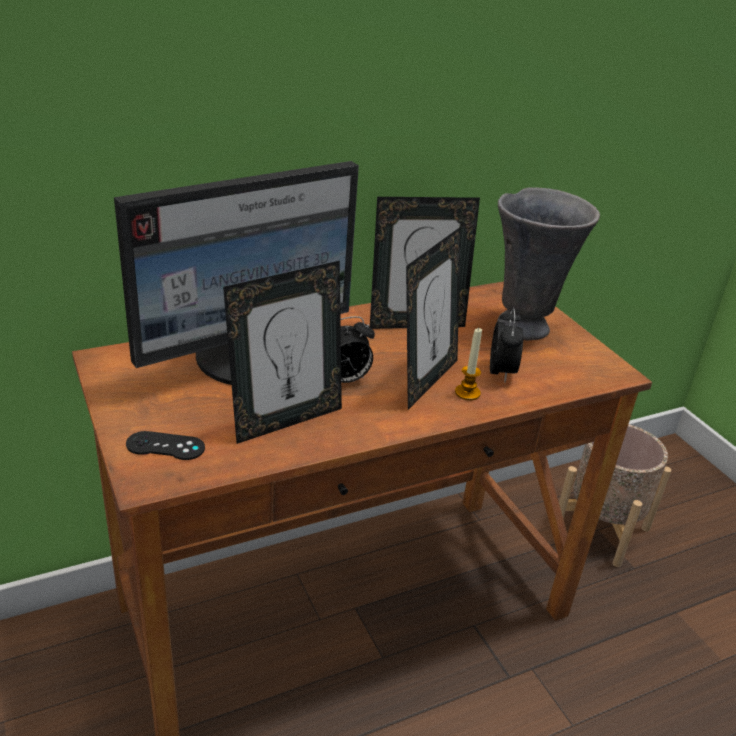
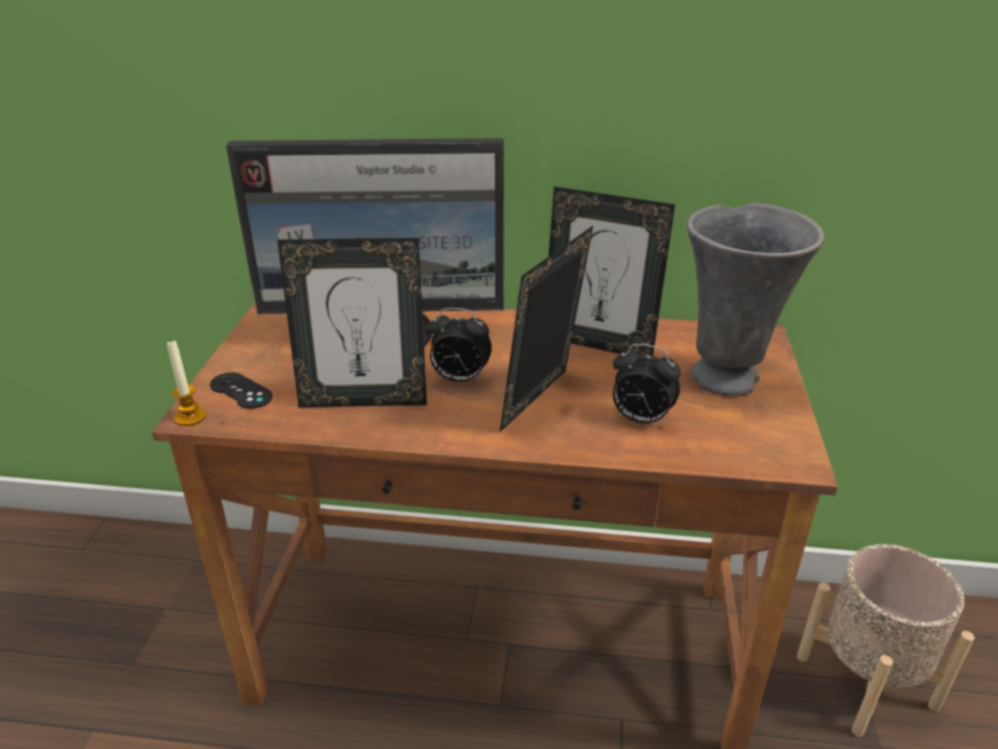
camera: 35 degrees right, 0 degrees up
(425, 381) = (543, 403): picture frame -> picture frame turned 150 degrees clockwise
(467, 393) = (576, 428): candle -> candle (190, 417)
(501, 373) = (640, 419): alarm clock -> alarm clock turned 75 degrees clockwise

